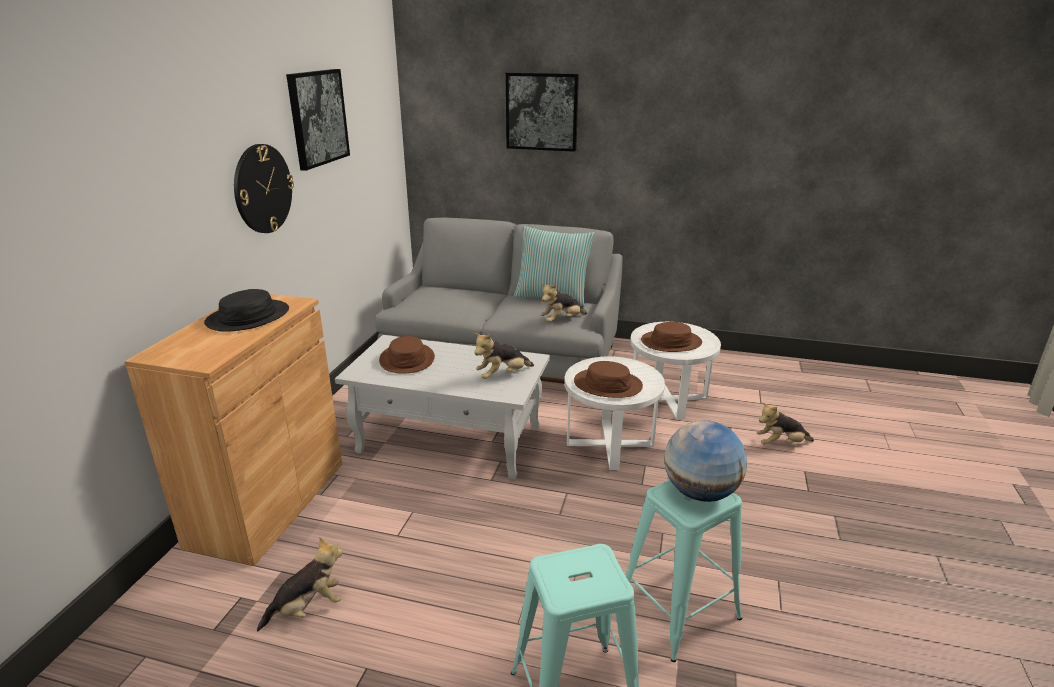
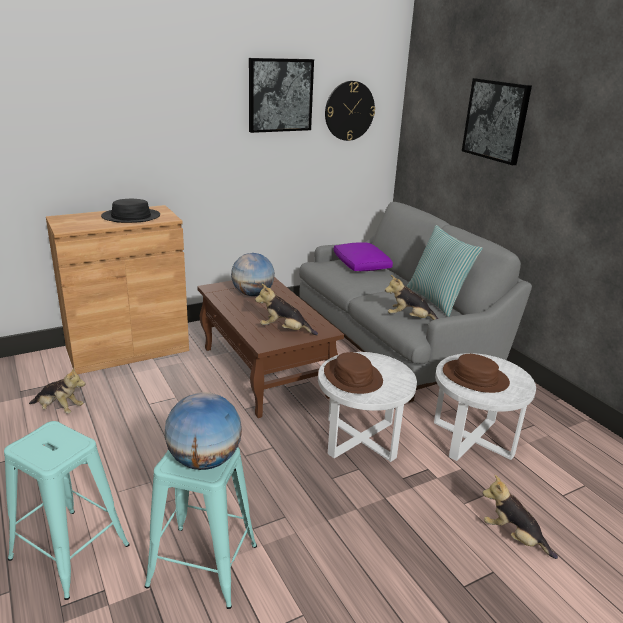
camera: 45 degrees right, 0 degrees up
(263, 189) = (202, 138): wall clock -> wall clock (349, 111)
(407, 359) = (253, 294): brown hat -> globe
(443, 293) = (361, 265): none -> purple pillow
(451, 440) = (265, 372): white coffee table -> brown coffee table

